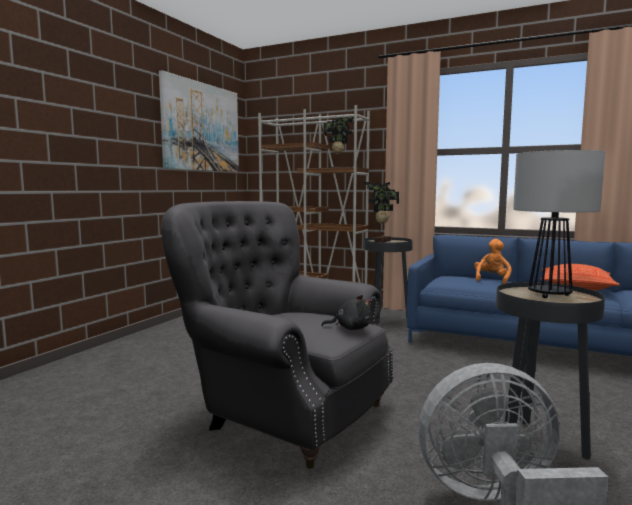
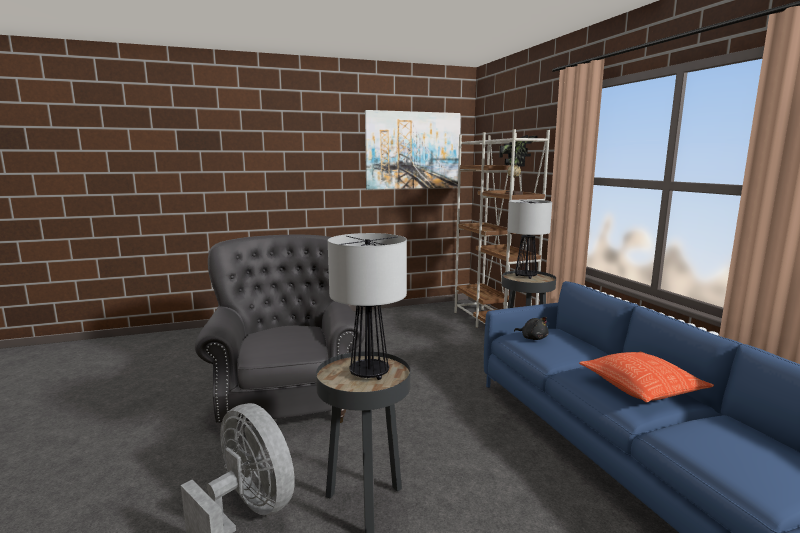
camera: 45 degrees right, 5 degrees up
(351, 328) = (293, 352): black plush toy -> black plush toy (533, 338)
(381, 241) = (525, 276): potted plant -> table lamp
(492, 280) = (576, 348): orange plush toy -> none

